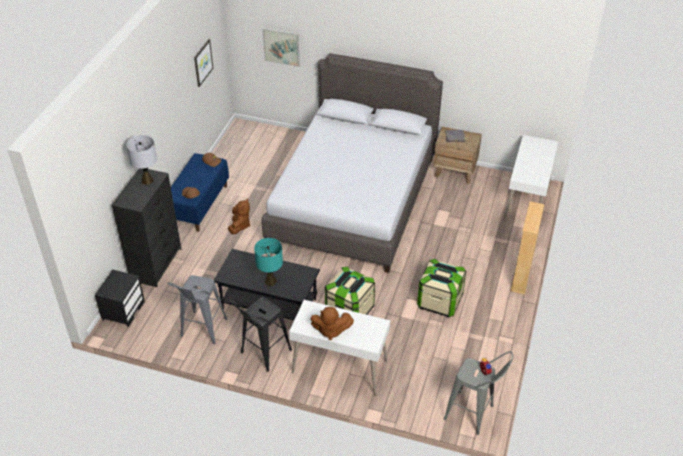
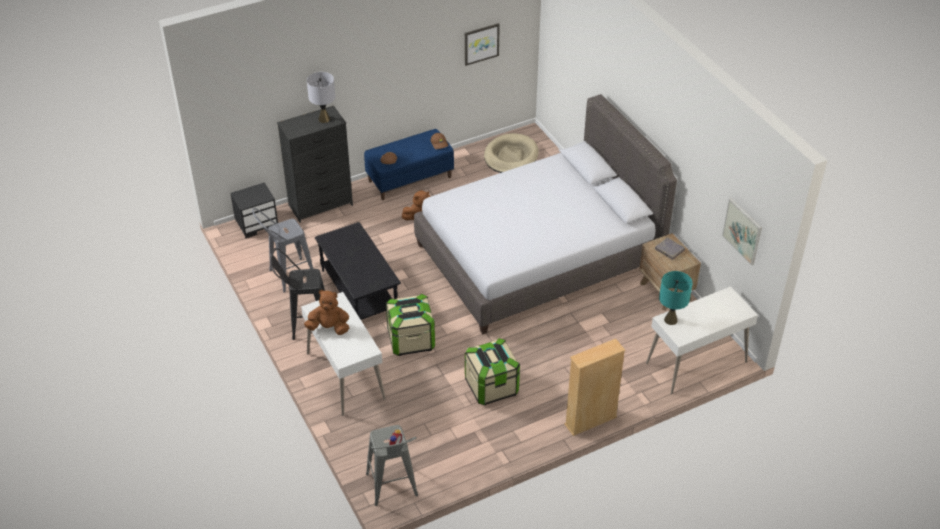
camera: 45 degrees right, 0 degrees up
(249, 148) = (510, 156): none -> beige dog bed
(270, 281) = (352, 265): turquoise table lamp -> turquoise table lamp (670, 320)
(281, 47) = (572, 66): picture -> picture (742, 231)
(331, 330) = (329, 328): brown plush toy -> brown plush toy turned 135 degrees clockwise

